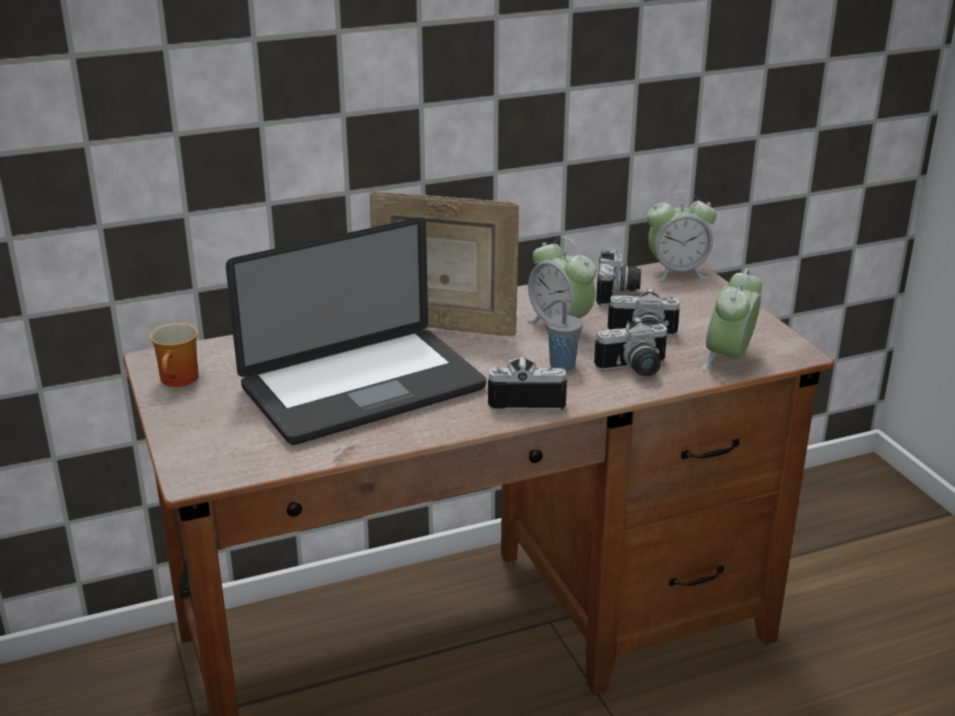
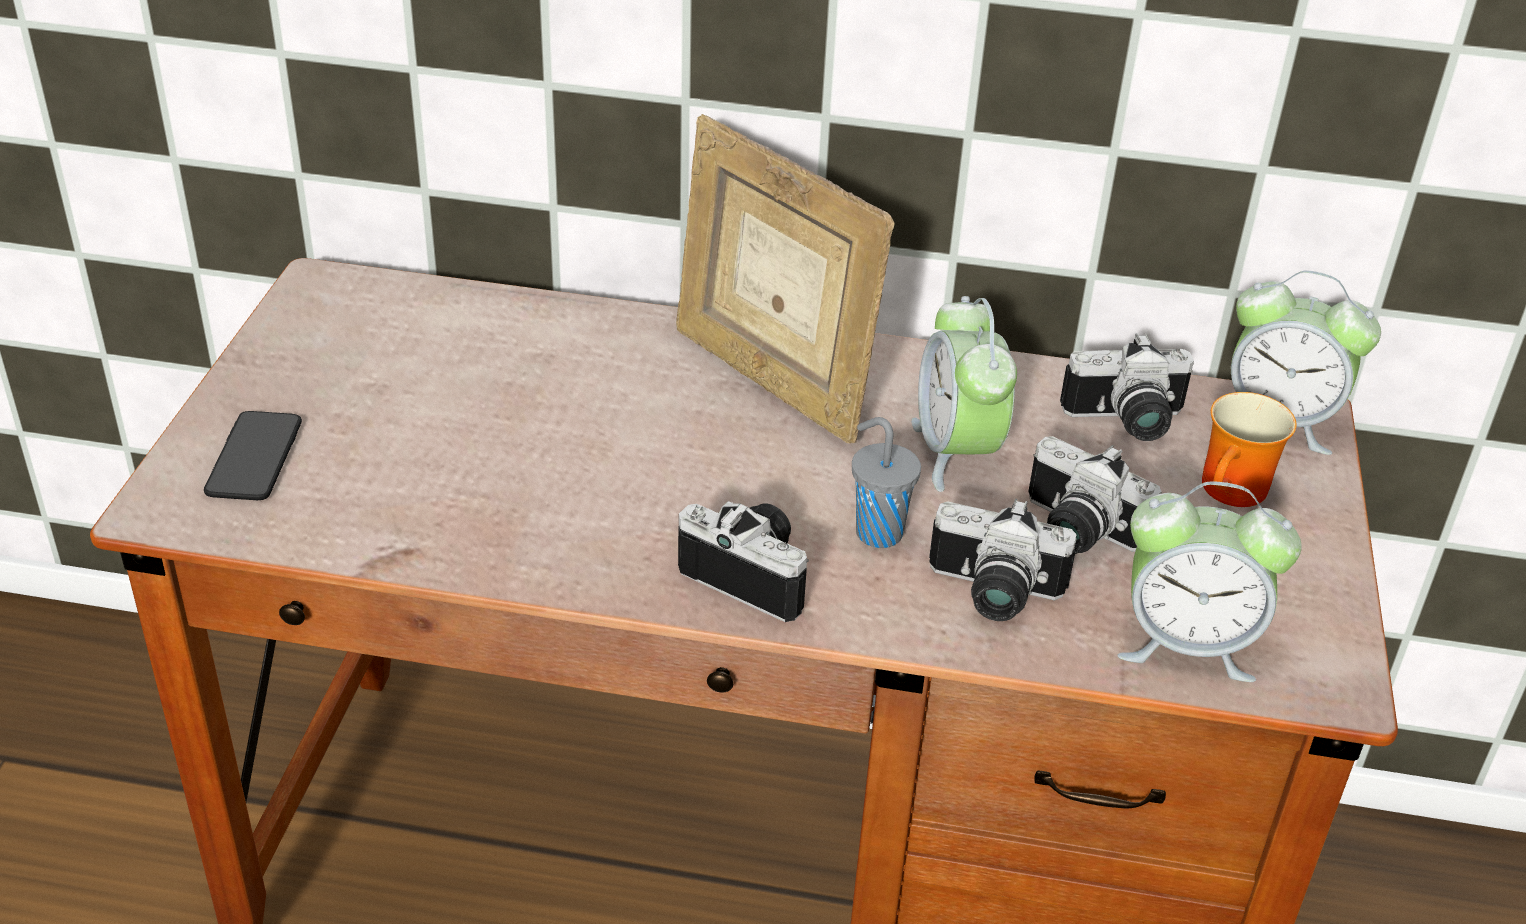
camera: 30 degrees right, 10 degrees up
(181, 380) = (314, 333): mug -> mug (1236, 493)
(218, 440) = (254, 458): none -> phone
(363, 388) = (534, 450): laptop -> none
(618, 293) = (1127, 423): camera -> camera turned 45 degrees clockwise
(729, 359) = (1187, 644): alarm clock -> alarm clock turned 135 degrees counterclockwise

